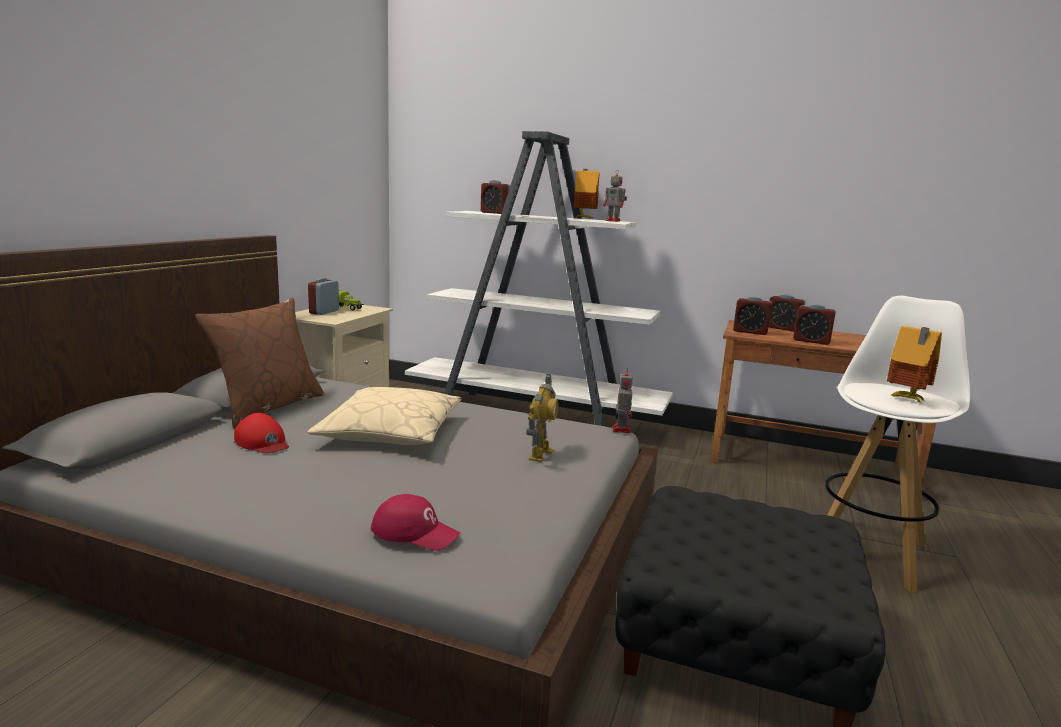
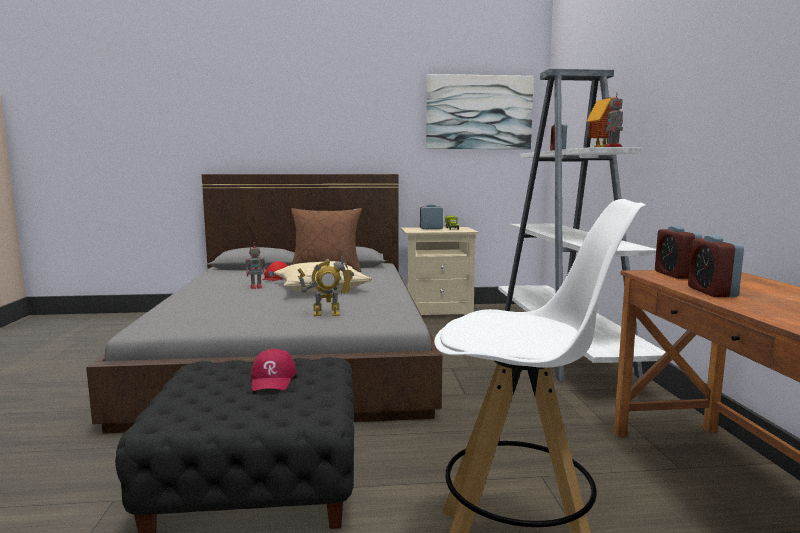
camera: 65 degrees right, 5 degrees down
(338, 145) = (479, 112): none -> picture
(415, 532) = (183, 308): red cap -> red cap (273, 379)
(621, 429) = (418, 325): toy robot -> toy robot (257, 287)
(783, 328) = (758, 282): alarm clock -> none
(906, 399) = (485, 328): toy house -> none

